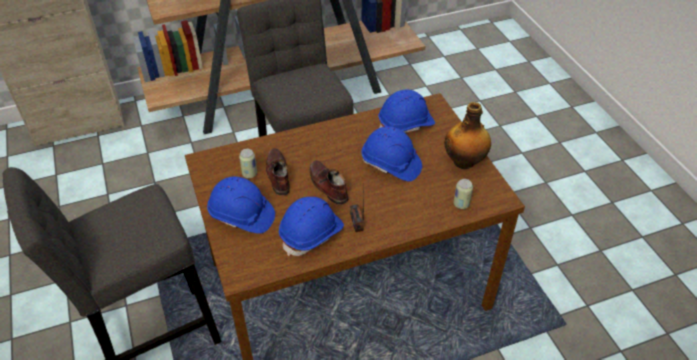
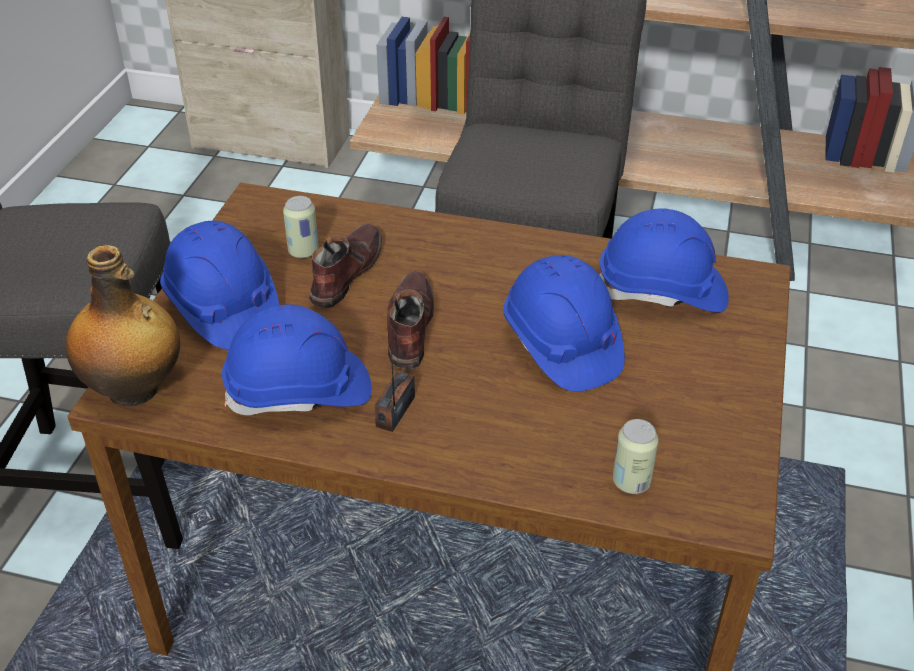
camera: 35 degrees right, 5 degrees down
(464, 162) = (718, 408): bottle -> bottle (135, 390)

